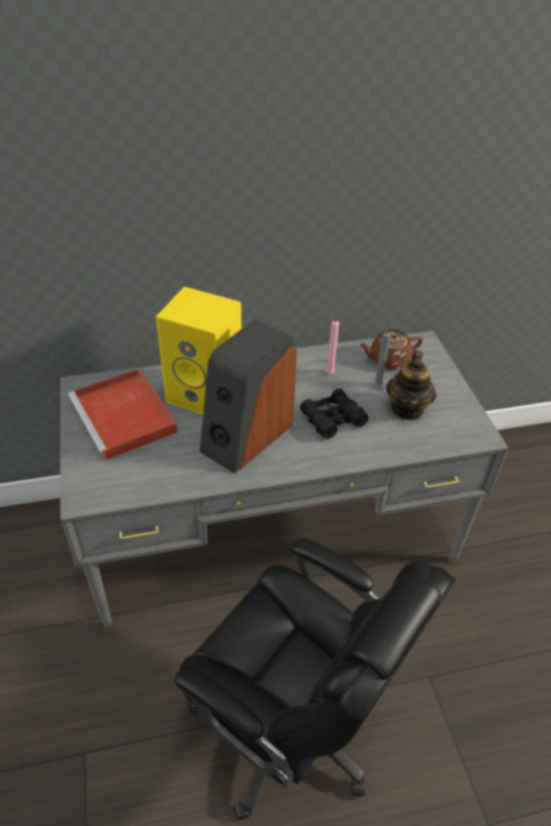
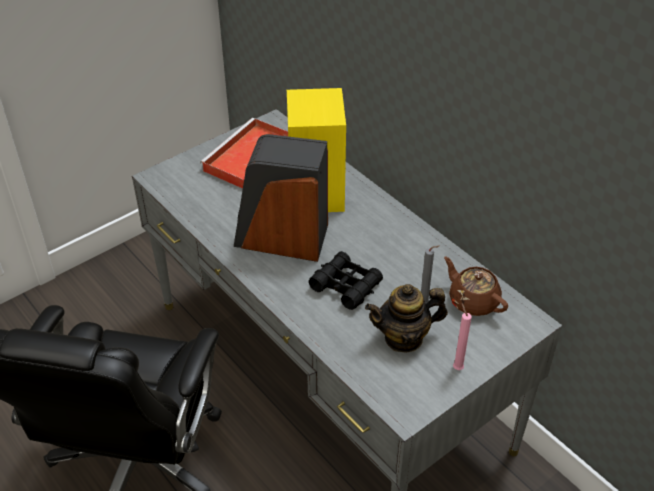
camera: 65 degrees right, 0 degrees up
(328, 373) = (411, 262): pink candle -> pink candle (457, 367)

